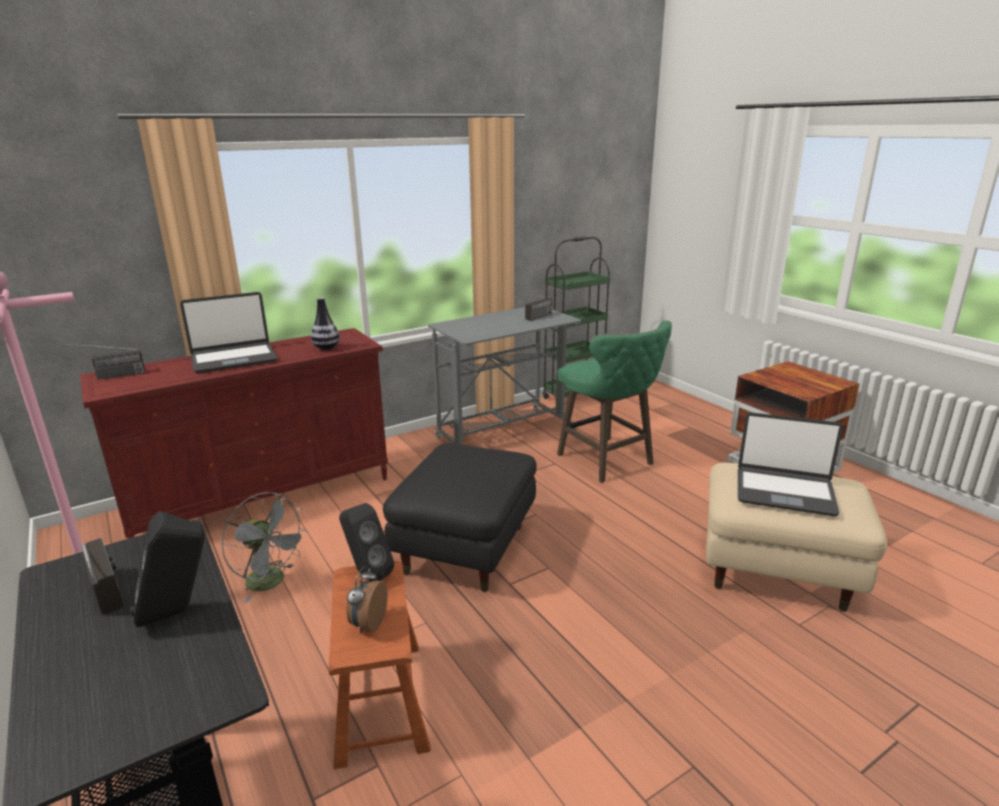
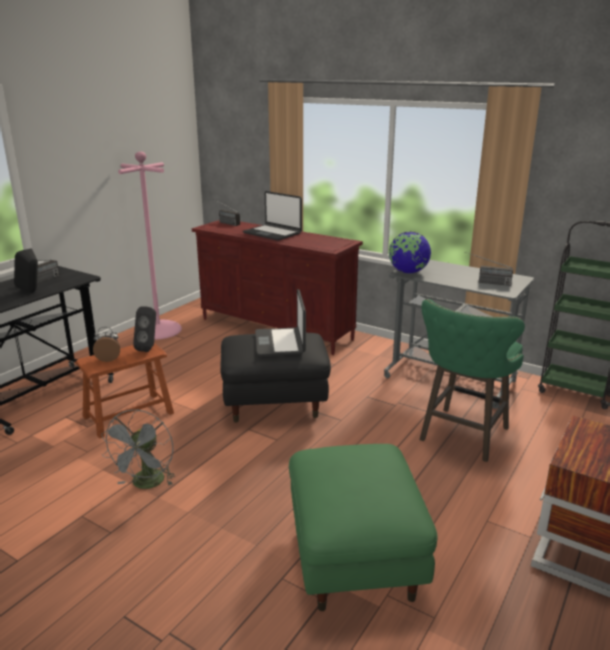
camera: 65 degrees right, 0 degrees up
(272, 582) = (203, 358): grey fan -> grey fan (146, 484)
(326, 348) = (313, 244): vase -> none
(470, 335) = (408, 272): none -> globe
(778, 572) = (355, 561): beige ottoman -> green ottoman
(784, 492) = (347, 476): laptop -> laptop (280, 343)

